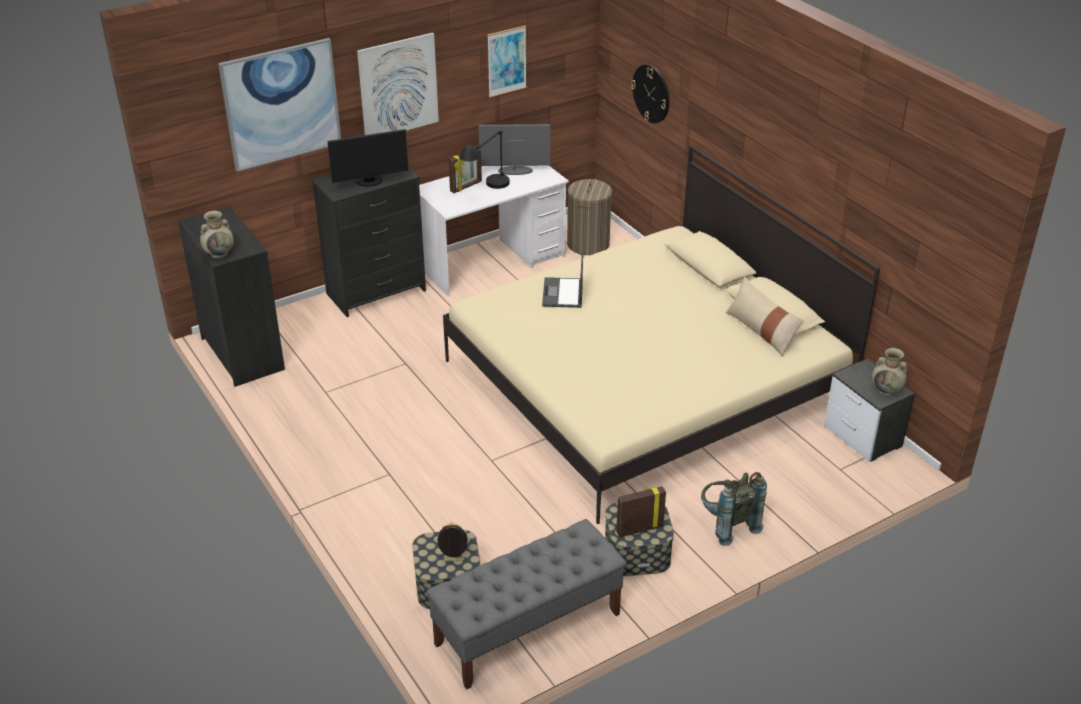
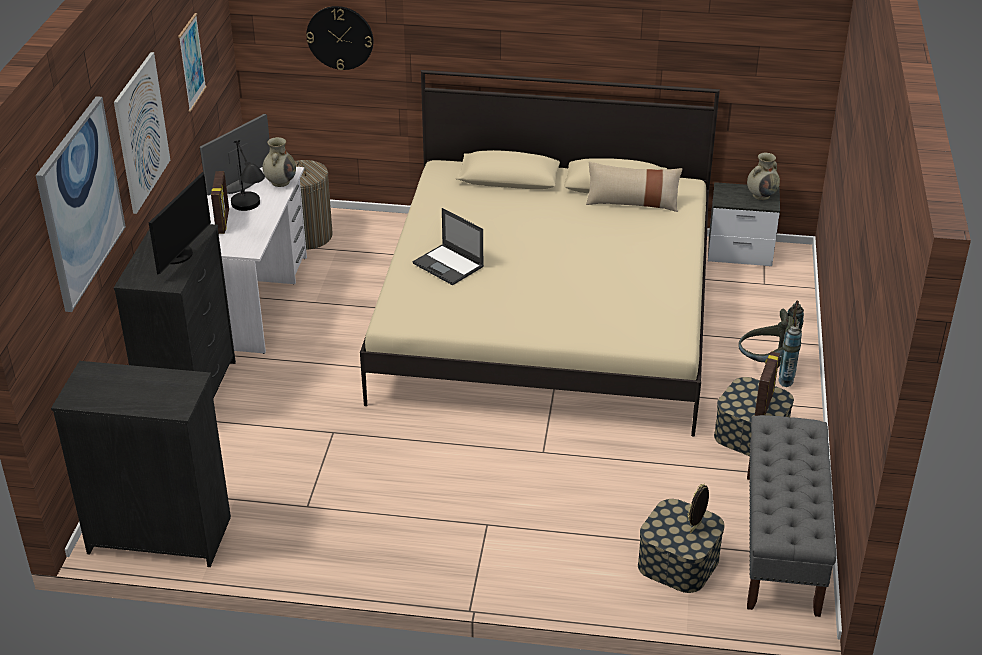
camera: 50 degrees left, 0 degrees up
(219, 253) = (167, 405): beige vase -> beige vase (280, 182)

